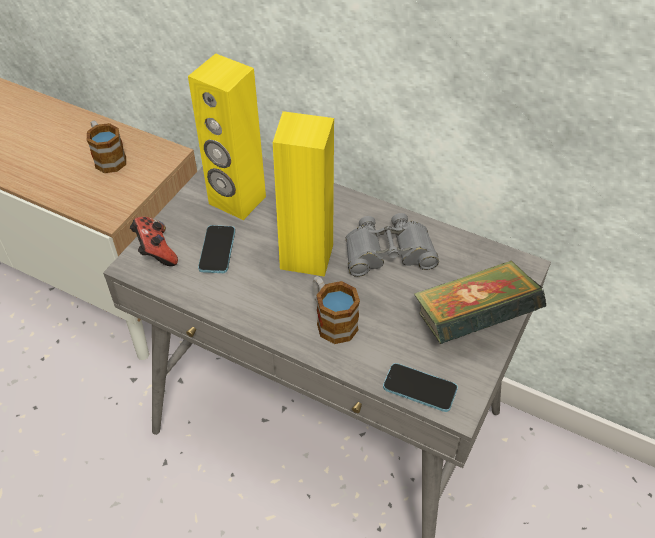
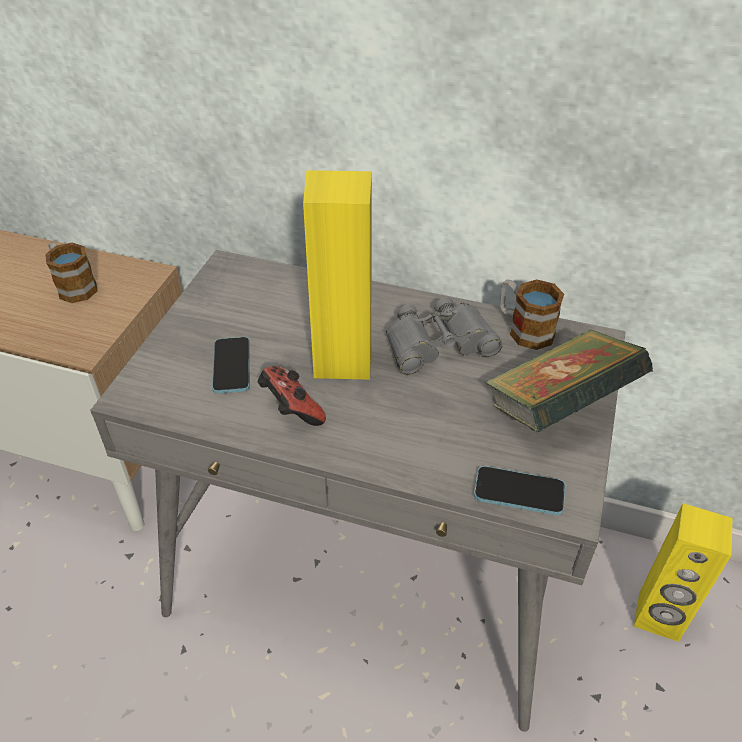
camera: 10 degrees left, 5 degrees down
(155, 252) = (154, 377): game controller -> game controller (291, 410)
(237, 200) = (244, 309): yellow speaker -> yellow speaker (658, 617)
(332, 320) = (391, 428): mug -> mug (524, 329)

